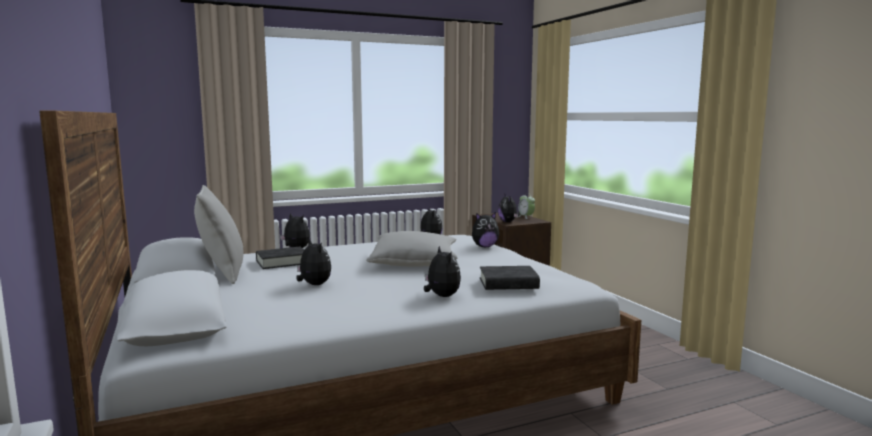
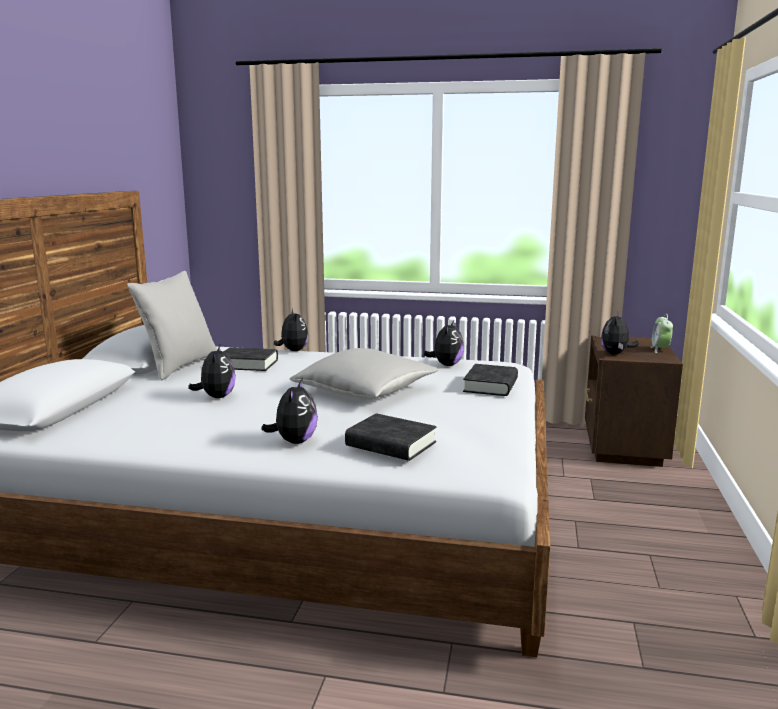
camera: 35 degrees right, 5 degrees up
(484, 246) = (490, 385): plush toy -> black book

